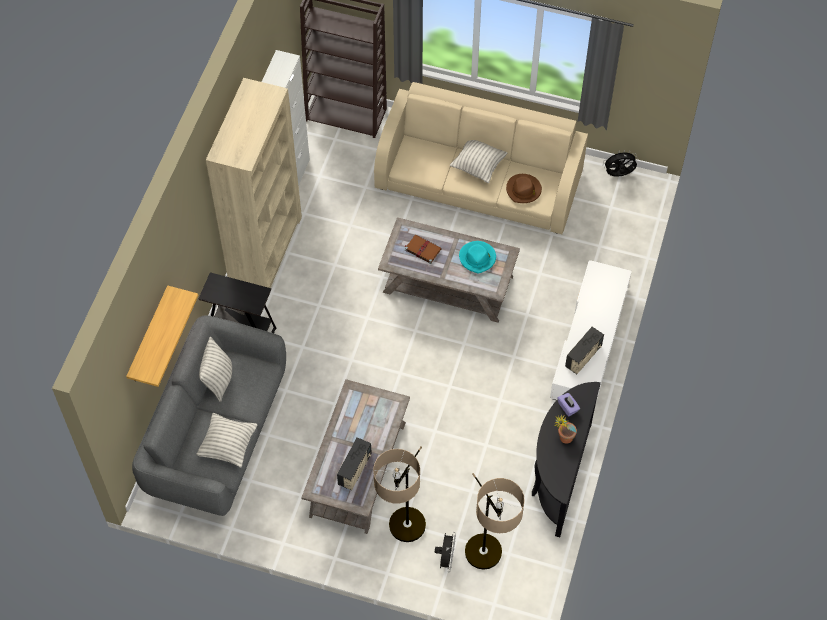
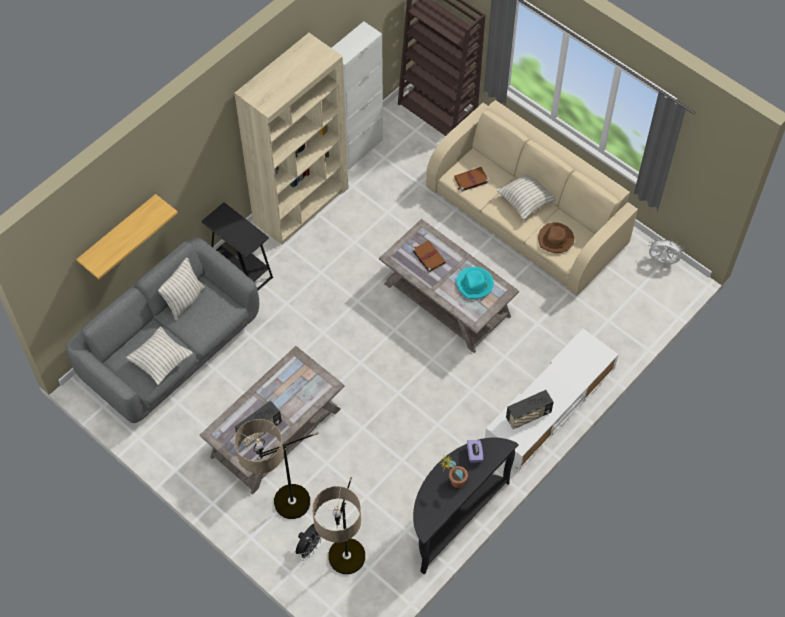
camera: 25 degrees right, 0 degrees up
(418, 165) = (470, 180): none -> brown book
(618, 175) = (662, 261): black fan -> white fan

